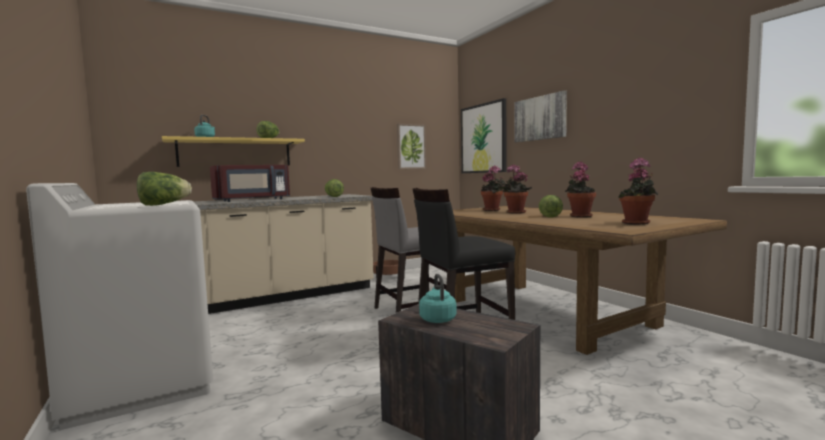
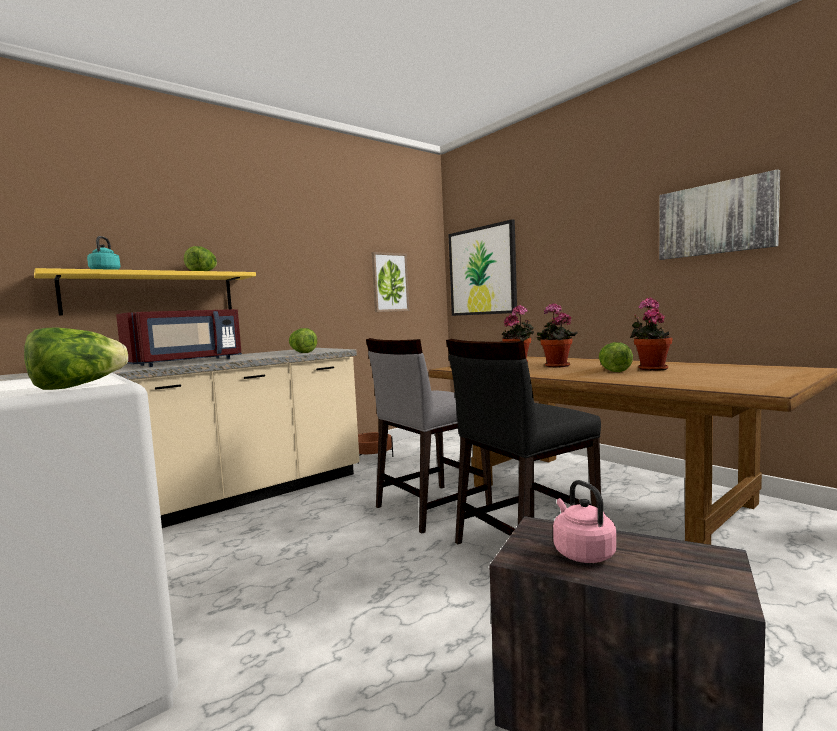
camera: 10 degrees left, 0 degrees up
(437, 319) = (582, 552): turquoise kettle -> pink kettle
(540, 118) = (565, 244): picture -> picture (715, 219)
(637, 223) = (750, 378): potted plant -> none

